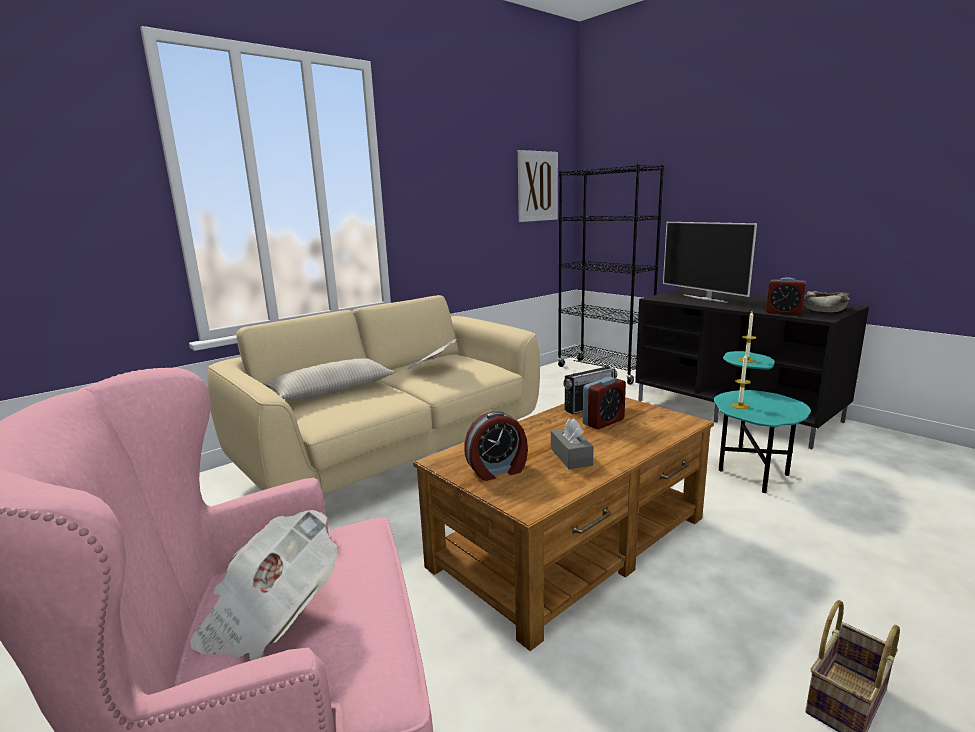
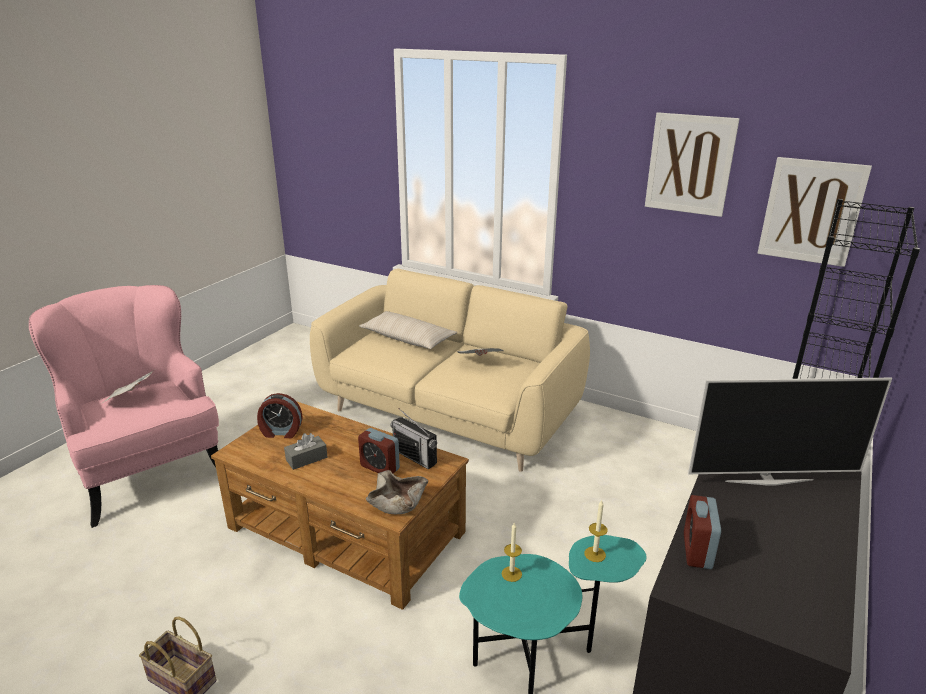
camera: 70 degrees right, 10 degrees up
(473, 161) = (689, 164): none -> picture
(497, 471) = (281, 432): alarm clock -> alarm clock turned 45 degrees counterclockwise
(705, 298) = (768, 480): television -> television turned 135 degrees counterclockwise
(823, 309) = (761, 601): beige bowl -> beige bowl (397, 501)

